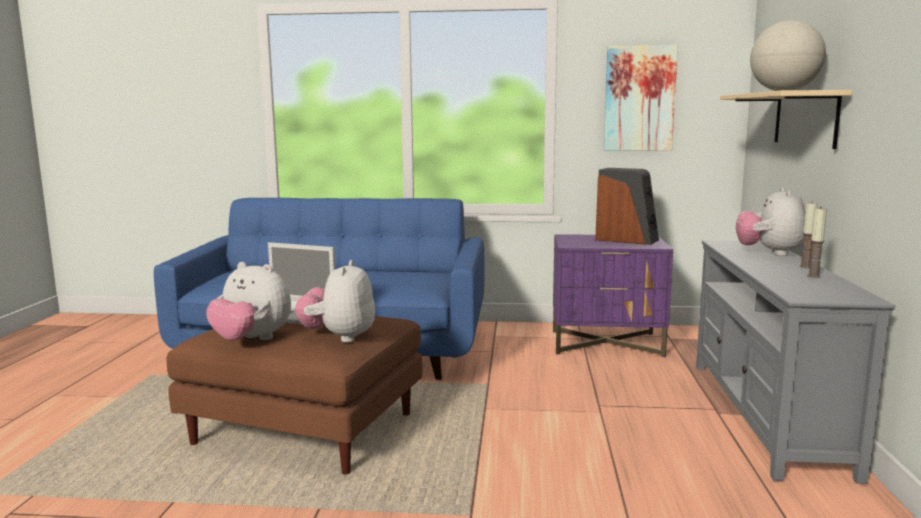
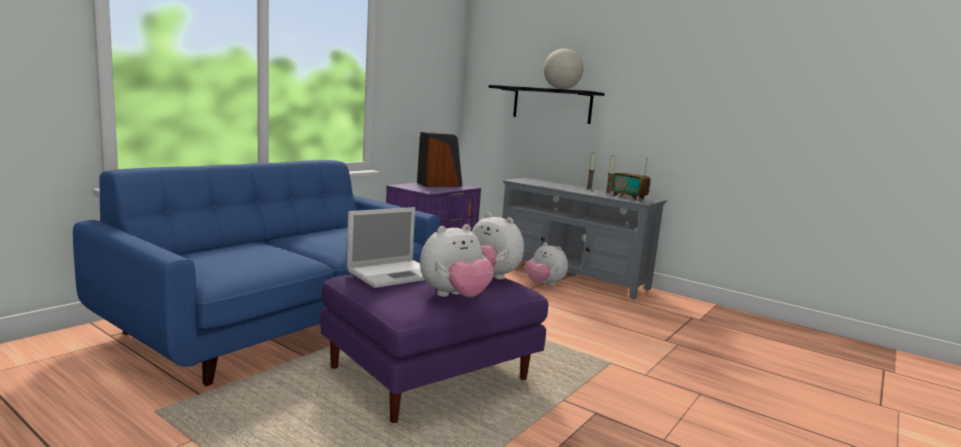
camera: 60 degrees left, 0 degrees up
(308, 429) = (431, 372): brown ottoman -> purple ottoman
(639, 99) = (418, 80): picture -> none
(769, 253) = (553, 183): plush toy -> plush toy (544, 284)
(805, 119) = (551, 105): beige shelf -> black shelf
(814, 288) = (628, 197): none -> radio

